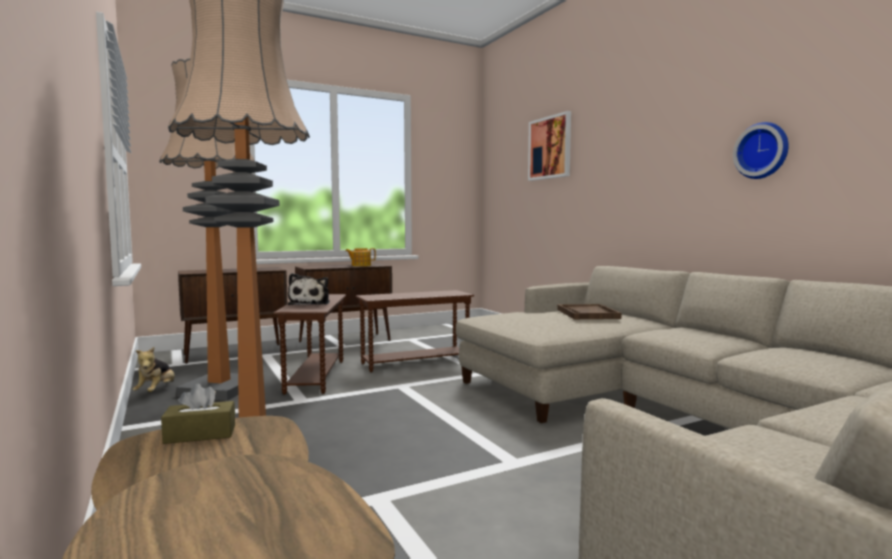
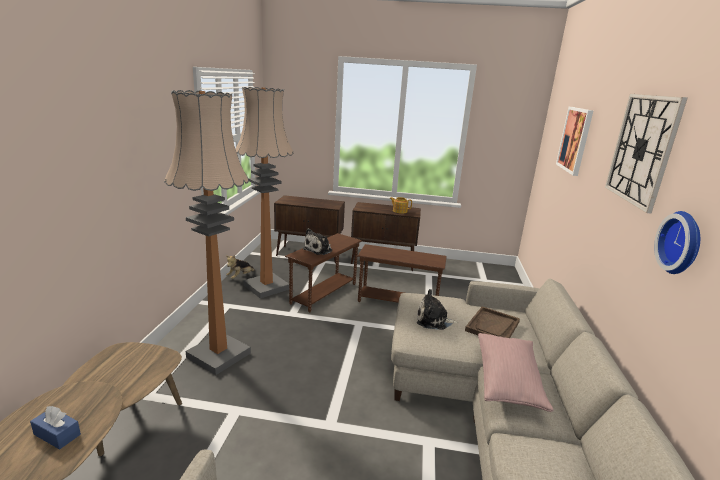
camera: 35 degrees right, 15 degrees up
(200, 434) = (139, 354): brown tissue box -> none
(258, 527) = (57, 434): none -> blue tissue box
(534, 322) = (434, 321): none -> plush toy
(666, 333) = (507, 381): none -> pink pillow
(667, 109) = (642, 149): none -> wall clock

